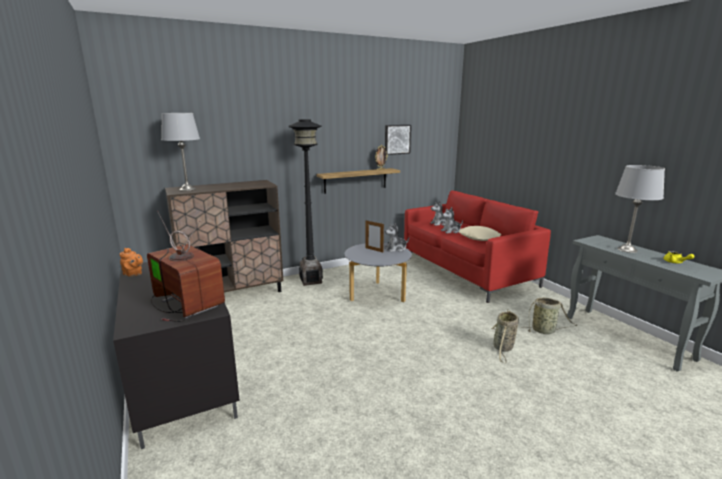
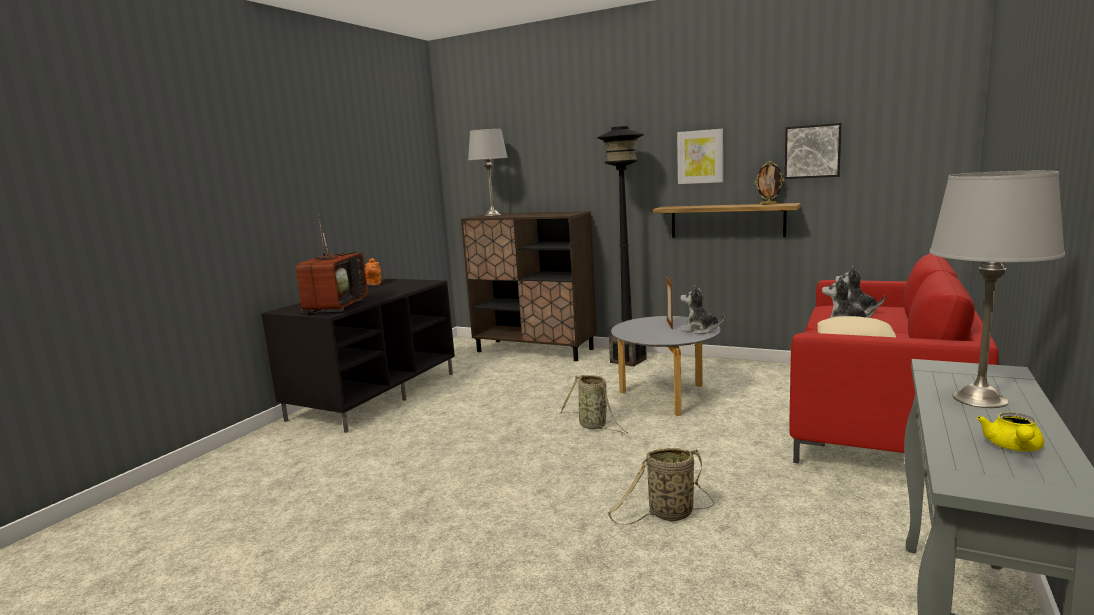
camera: 55 degrees right, 5 degrees down
(340, 141) = (700, 157): none -> picture
(545, 331) = (799, 536): basket -> basket (594, 426)

